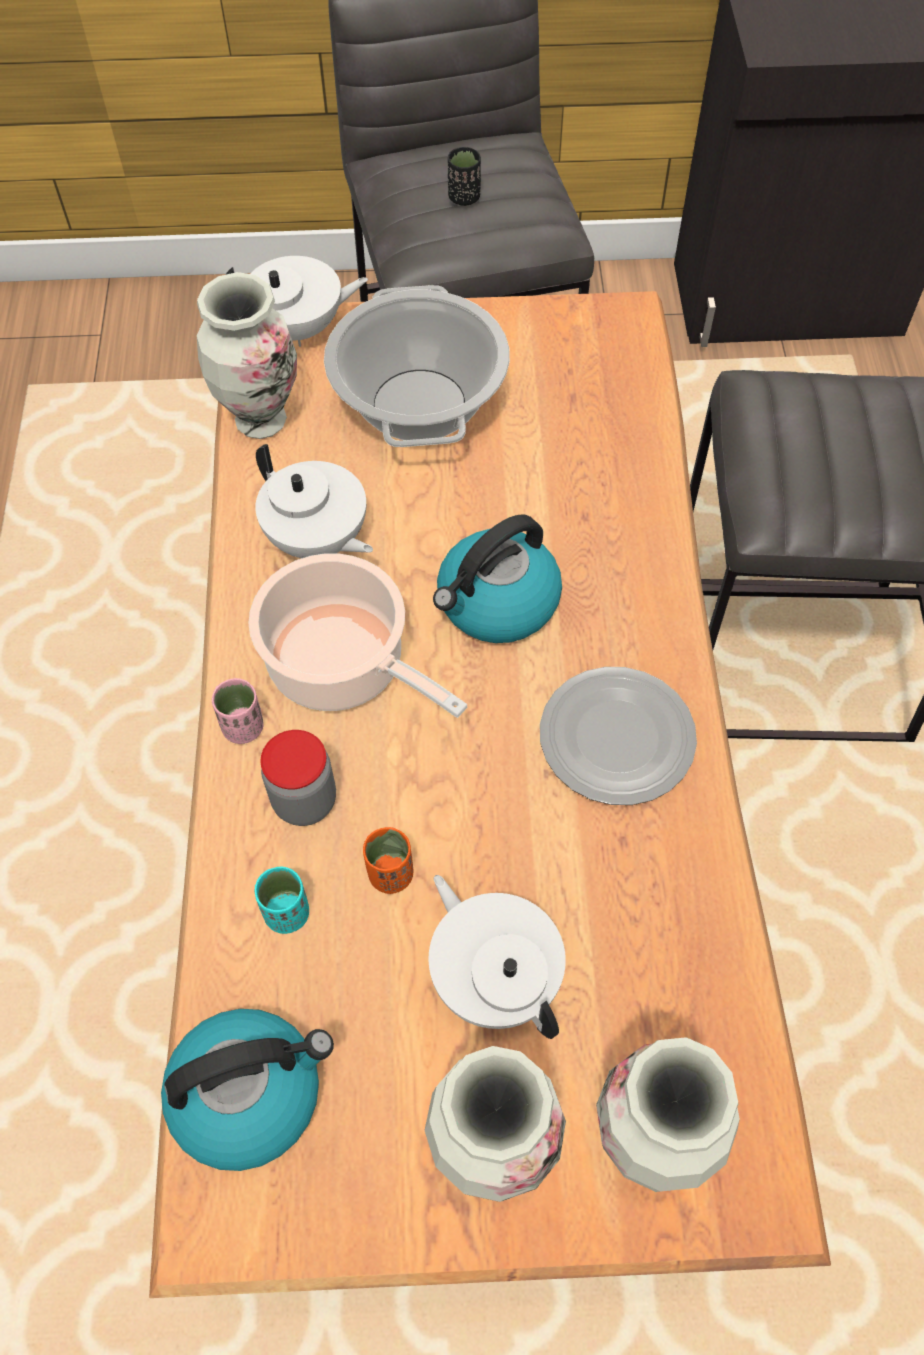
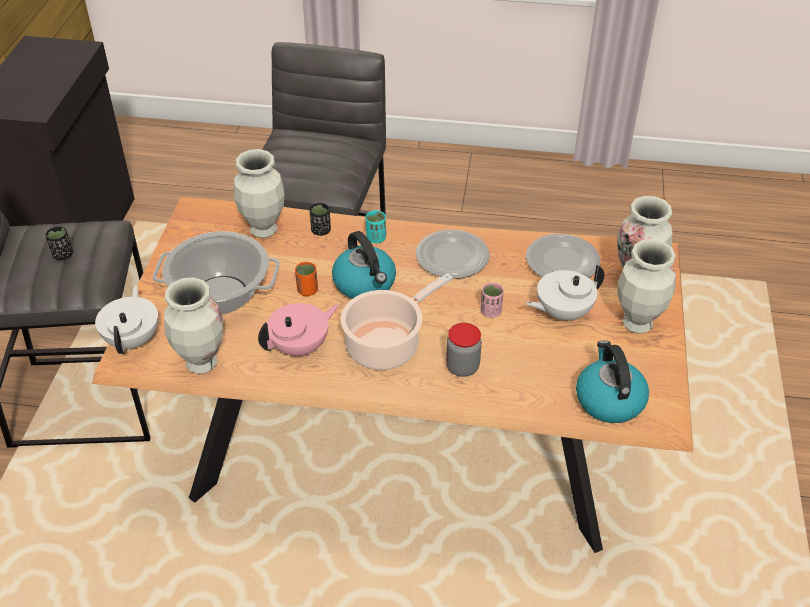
camera: 80 degrees left, 15 degrees down
(243, 727) = (414, 387): pink cup -> pink cup (490, 312)
(287, 913) = (522, 379): turquoise cup -> turquoise cup (376, 238)
(317, 540) = (301, 347): white teapot -> pink teapot
(390, 874) = (507, 340): orange cup -> orange cup (307, 290)
(602, 422) = (263, 230): none -> vase
(627, 505) = (321, 231): none -> black cup
(667, 965) = (563, 261): none -> plate

